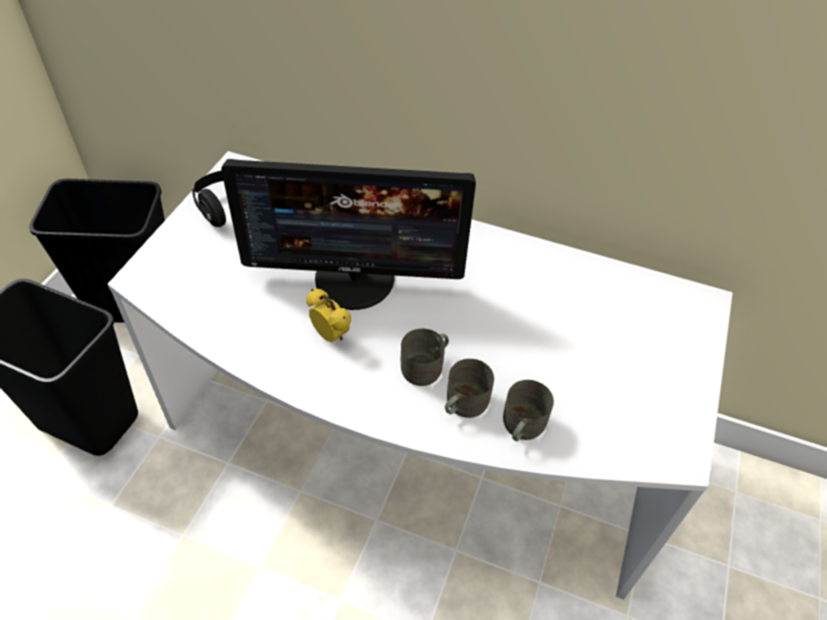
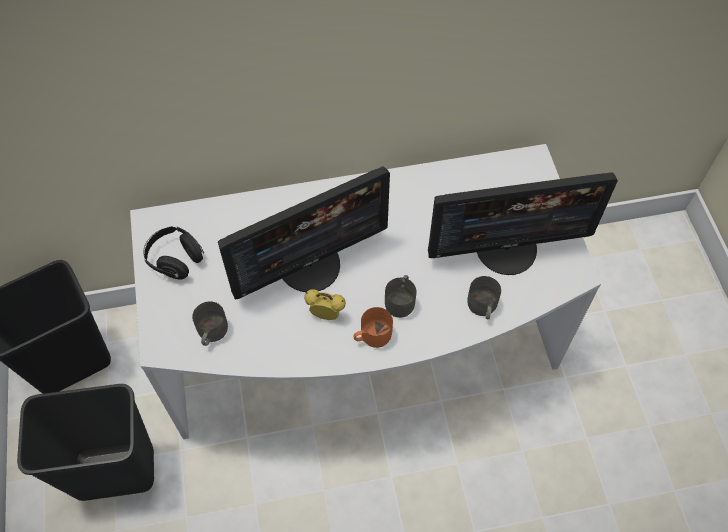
camera: 30 degrees left, 10 degrees up
(362, 385) = (372, 336): none -> orange mug
(462, 404) = (440, 313): grey mug -> grey mug (211, 333)
(602, 377) = (507, 248): none -> monitor

